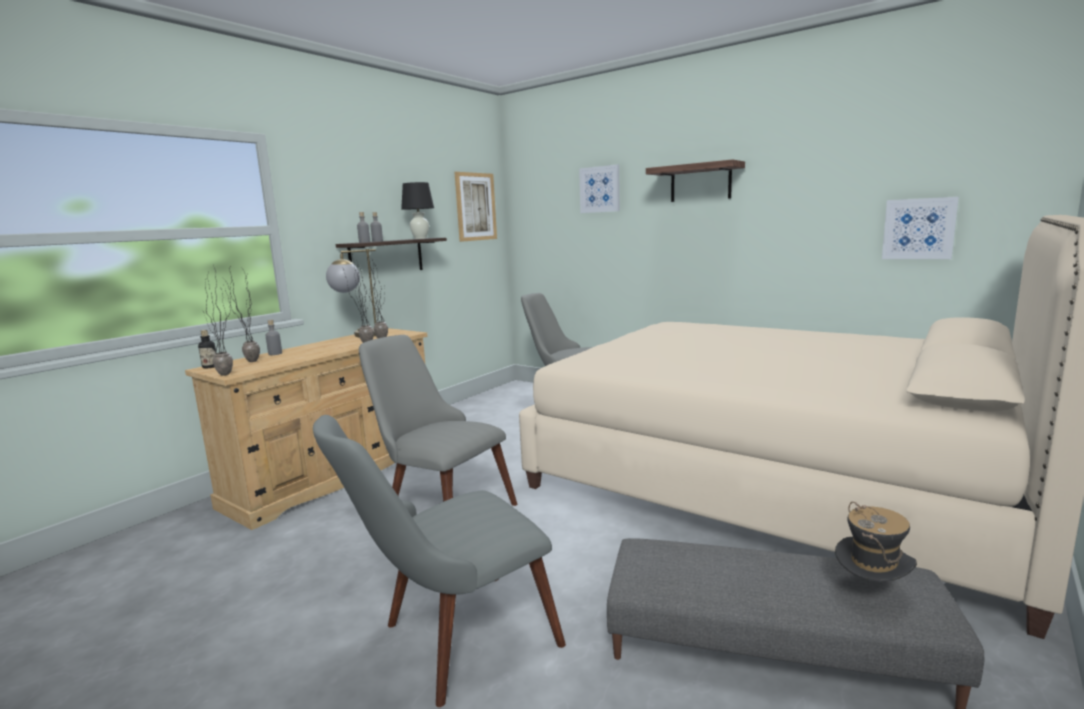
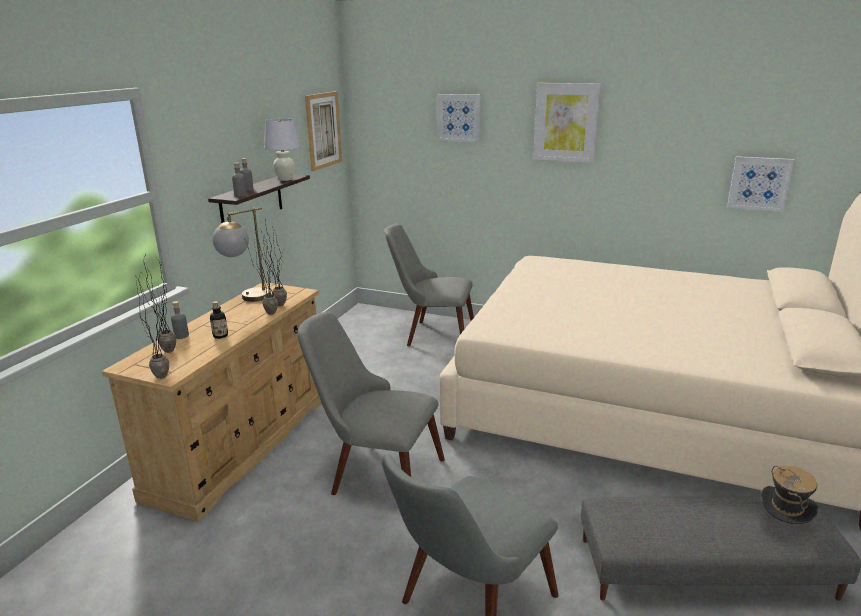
camera: 15 degrees left, 10 degrees up
(210, 367) = (128, 364): bottle -> bottle (220, 336)
(420, 238) = (285, 179): black table lamp -> white table lamp
(700, 183) = (566, 122): shelf -> picture

